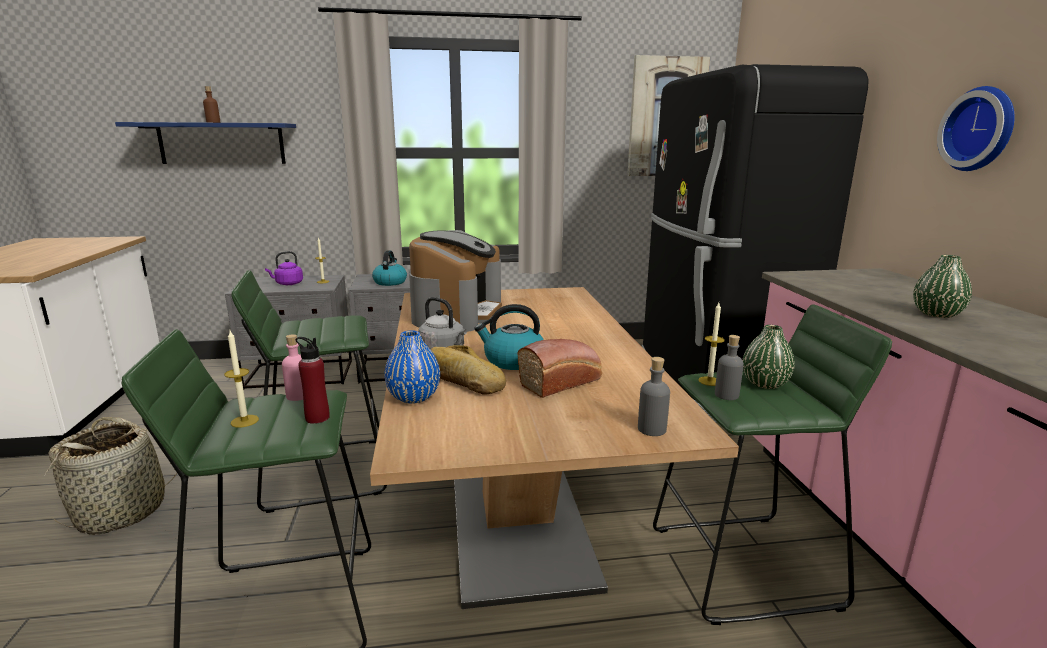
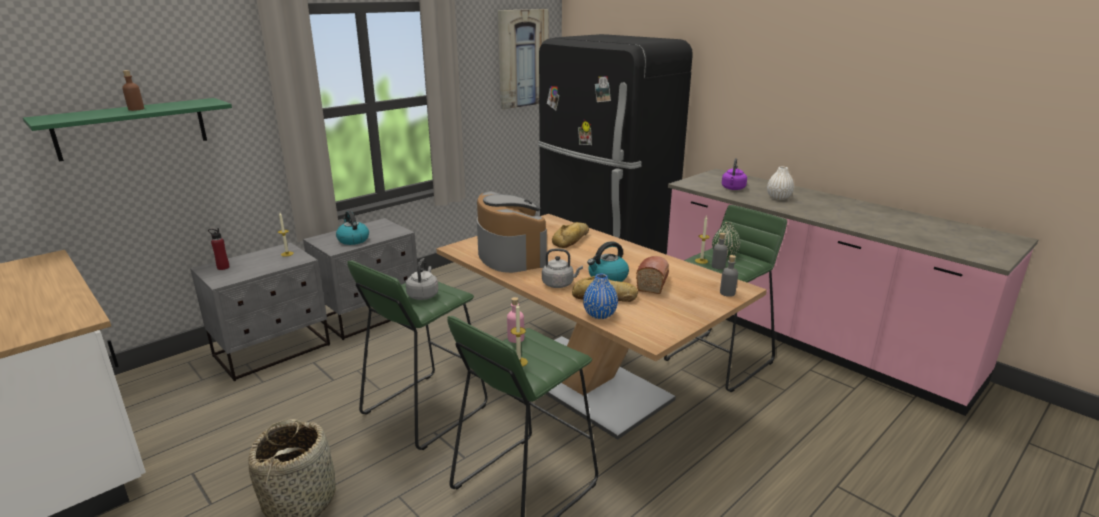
camera: 35 degrees left, 5 degrees up
(222, 143) = (132, 128): blue shelf -> green shelf
(288, 284) = (256, 264): purple kettle -> purple kettle (733, 188)
(317, 418) = (555, 345): red bottle -> red bottle (223, 267)
(319, 330) = (423, 295): none -> grey kettle
(557, 314) = (572, 239): none -> bread
(936, 314) = (778, 198): green vase -> white vase
(981, 129) = (768, 89): wall clock -> none

